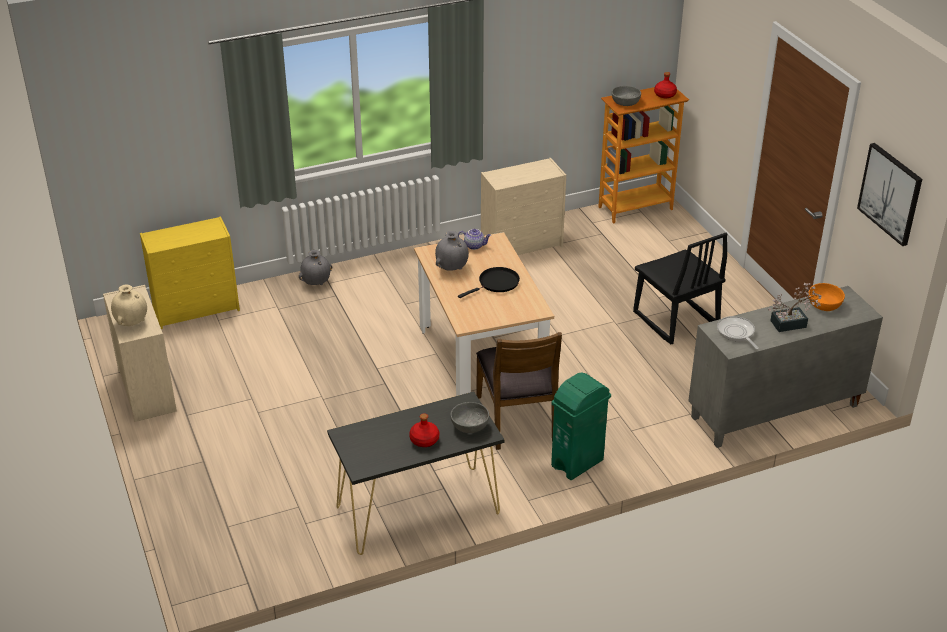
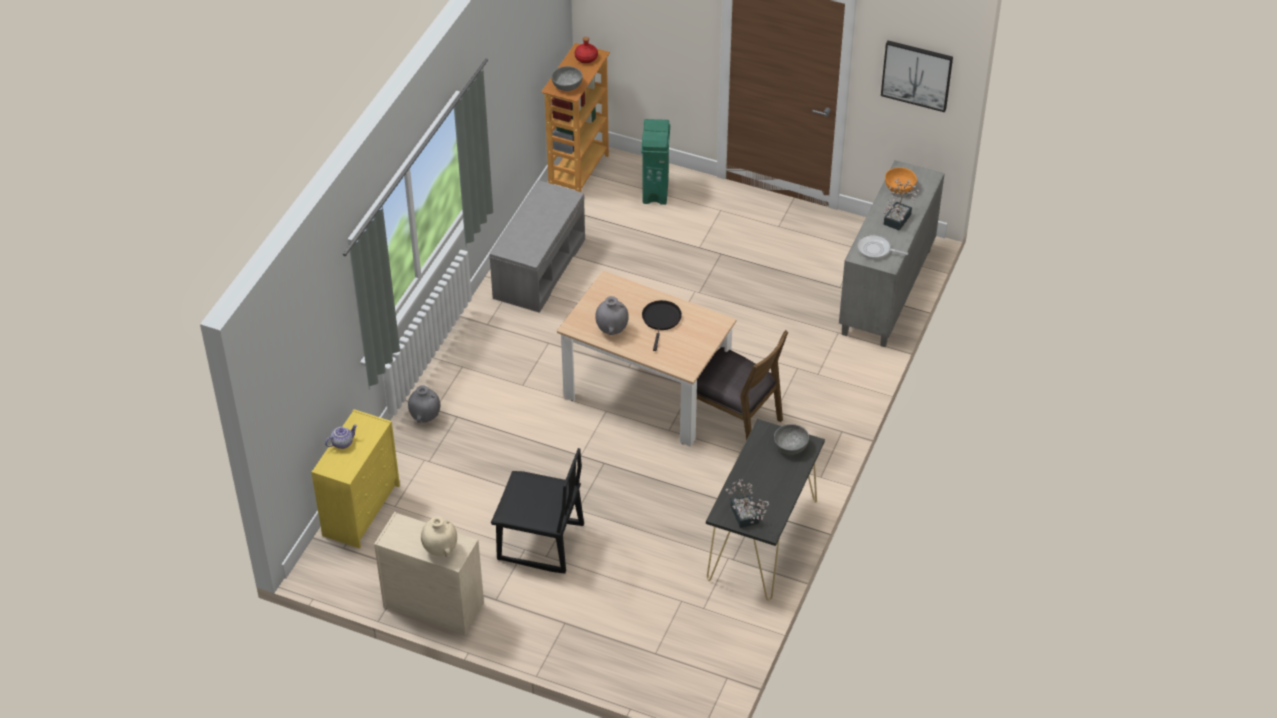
camera: 45 degrees left, 10 degrees up
(358, 448) = (745, 517): none -> potted plant
(424, 440) = (778, 479): red bottle -> none
(474, 245) = (599, 297): teapot -> teapot (342, 443)
(522, 245) = (538, 267): beige dresser -> grey bench
(578, 463) = (816, 425): green trash can -> green trash can (655, 191)
(675, 320) = (735, 260): black chair -> black chair (540, 543)

